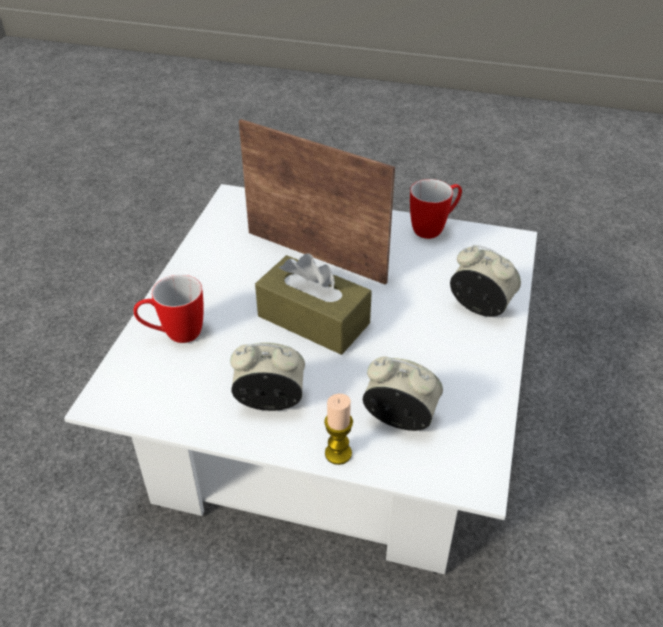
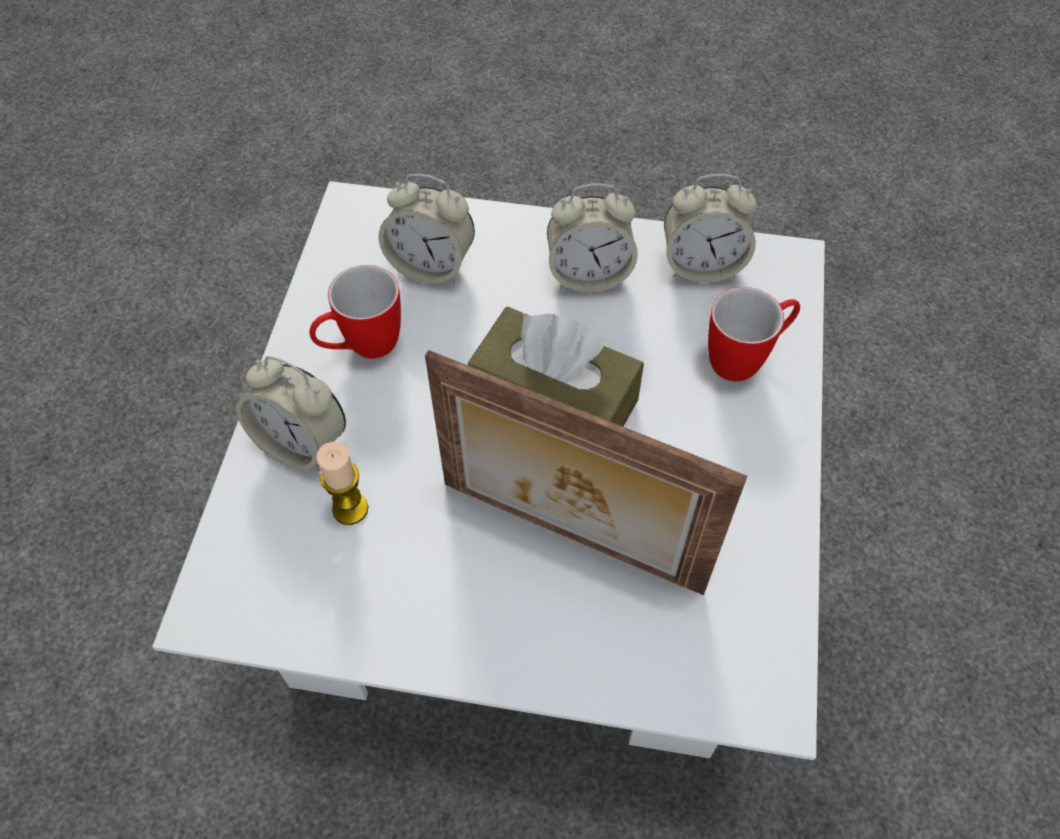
camera: 175 degrees right, 15 degrees up
(176, 402) = (702, 265): none -> alarm clock
(338, 453) = (500, 223): candle -> candle (350, 509)
(434, 228) = (352, 635): mug -> mug (362, 348)

